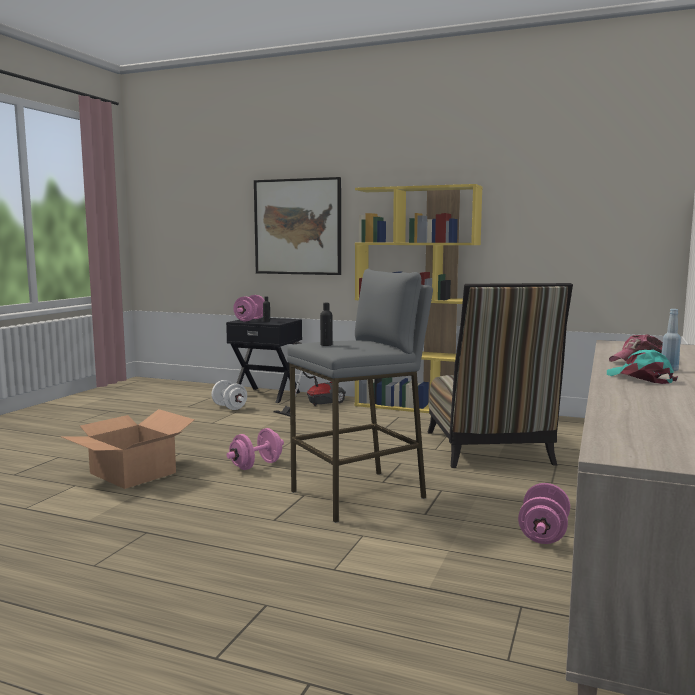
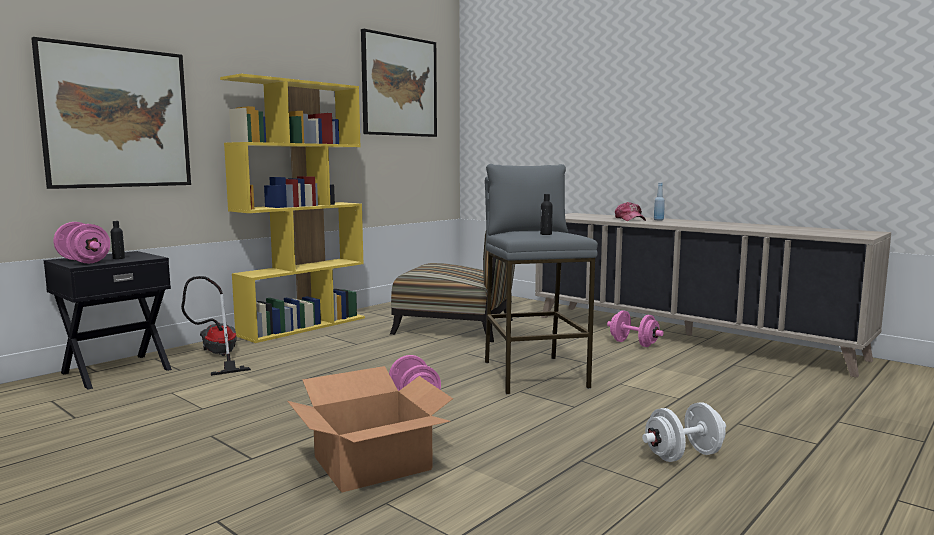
camera: 70 degrees left, 0 degrees up
(229, 407) = (138, 394): white dumbbell -> white dumbbell (683, 455)
(578, 173) = (399, 86): none -> picture
(640, 378) = (682, 223): turquoise cap -> none

